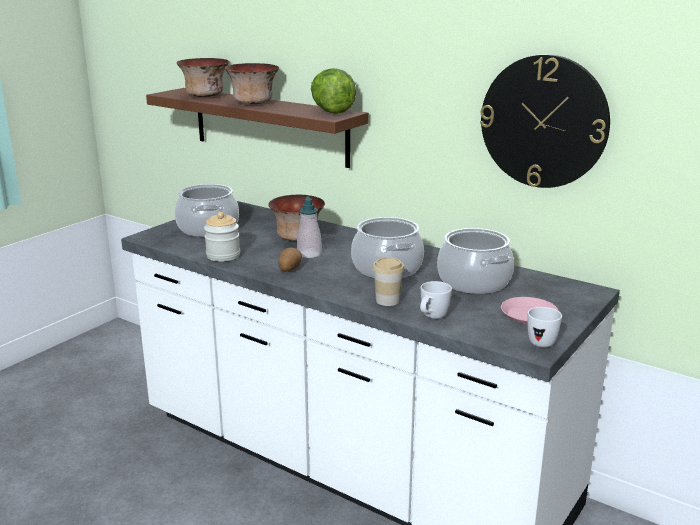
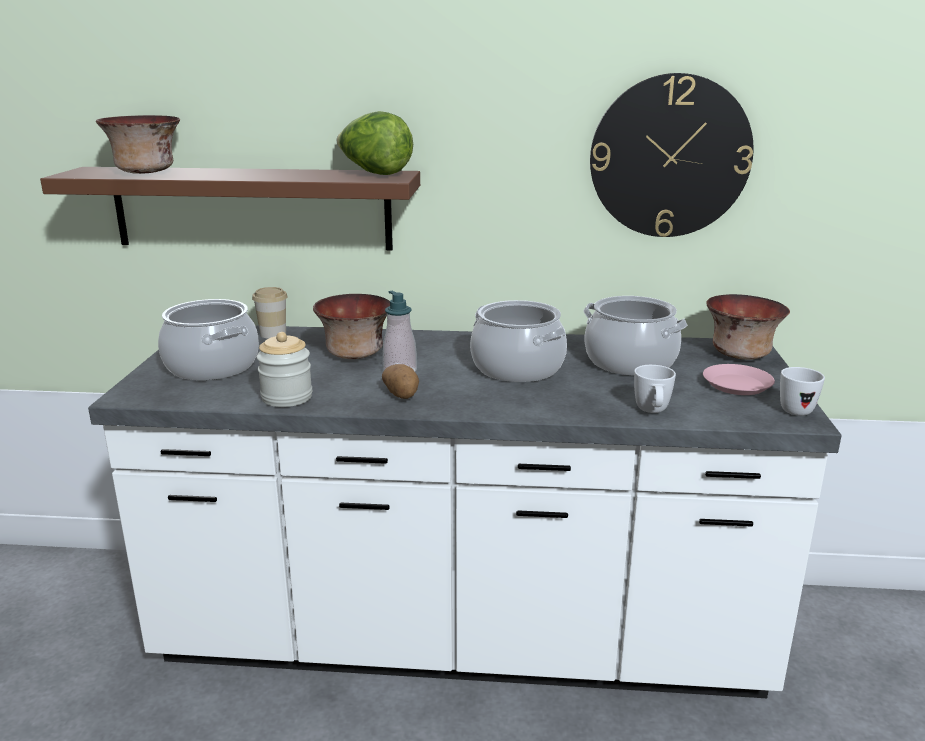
camera: 30 degrees left, 0 degrees up
(253, 103) = (240, 174): bowl -> bowl (739, 354)
(387, 300) = (576, 405): cup -> cup (273, 334)

